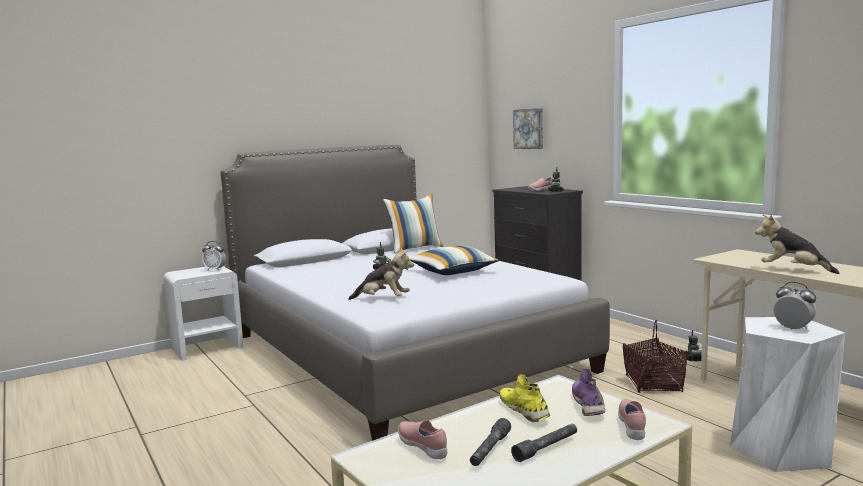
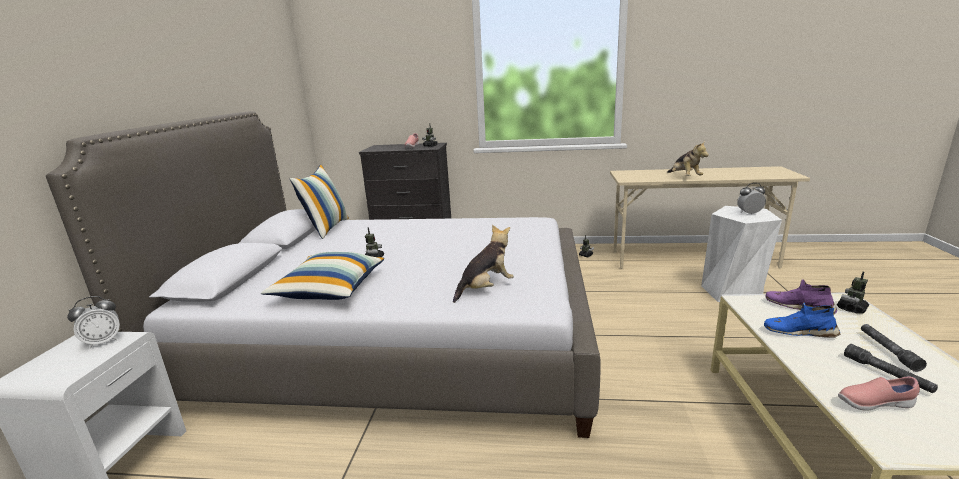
camera: 50 degrees left, 10 degrees up
(452, 272) = (444, 239): pillow -> pillow (329, 289)
(525, 410) = (798, 332): yellow shoe -> blue shoe
(529, 128) = (369, 88): picture -> none
(633, 426) = (851, 309): pink shoe -> toy robot
(653, 384) = (607, 281): basket -> none
(792, 270) = (684, 177): plush toy -> plush toy turned 90 degrees counterclockwise

